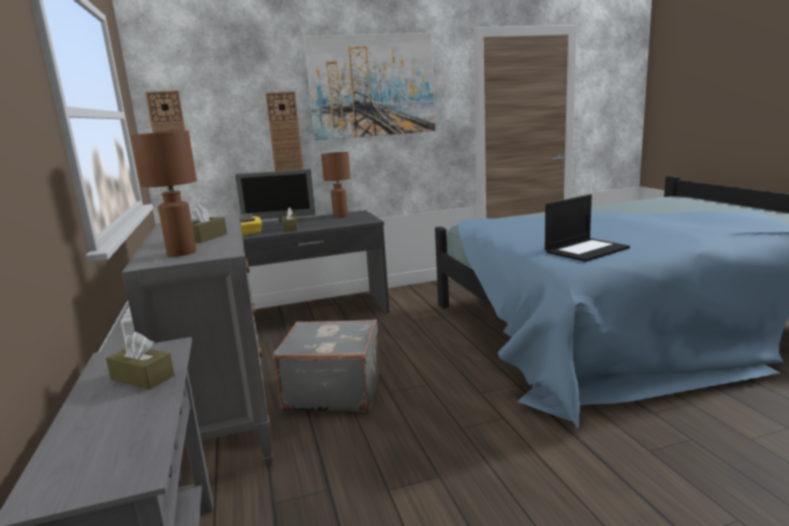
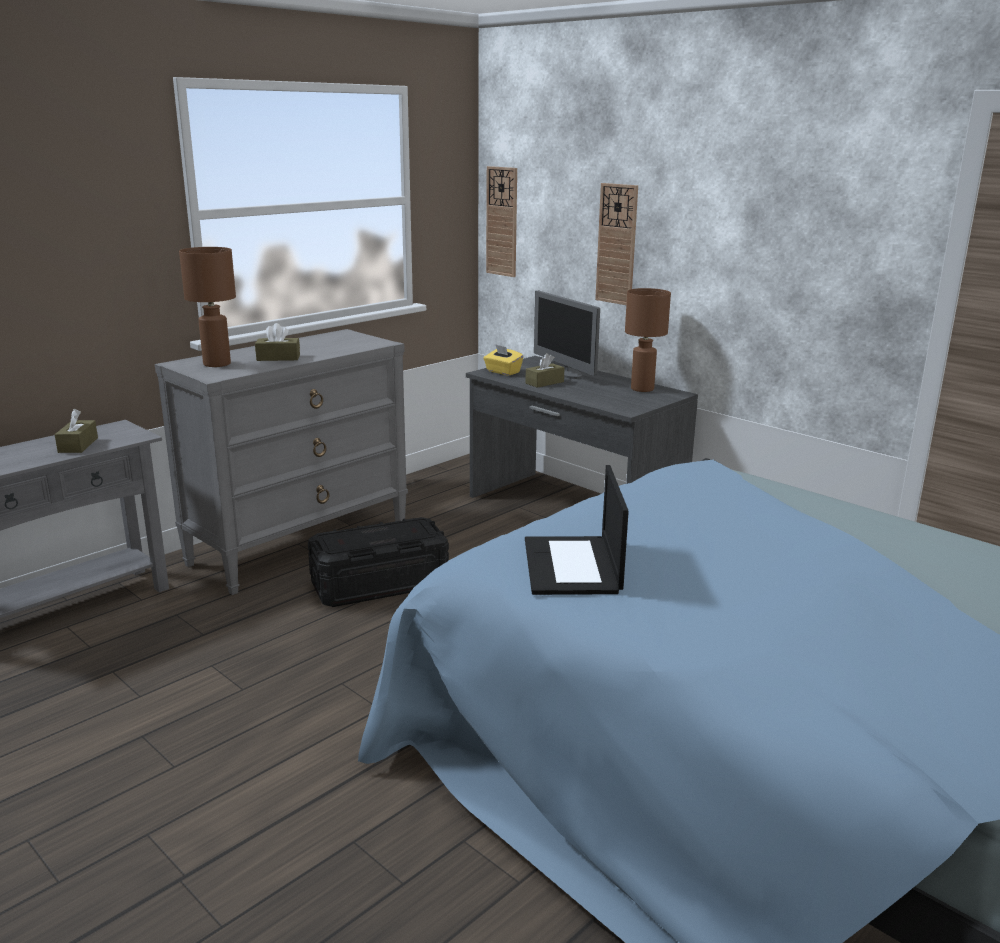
camera: 60 degrees right, 5 degrees up
(333, 391) = (379, 584): grey suitcase -> black storage box
(372, 86) = (749, 191): picture -> none
(586, 250) = (573, 566): laptop -> laptop turned 60 degrees clockwise

